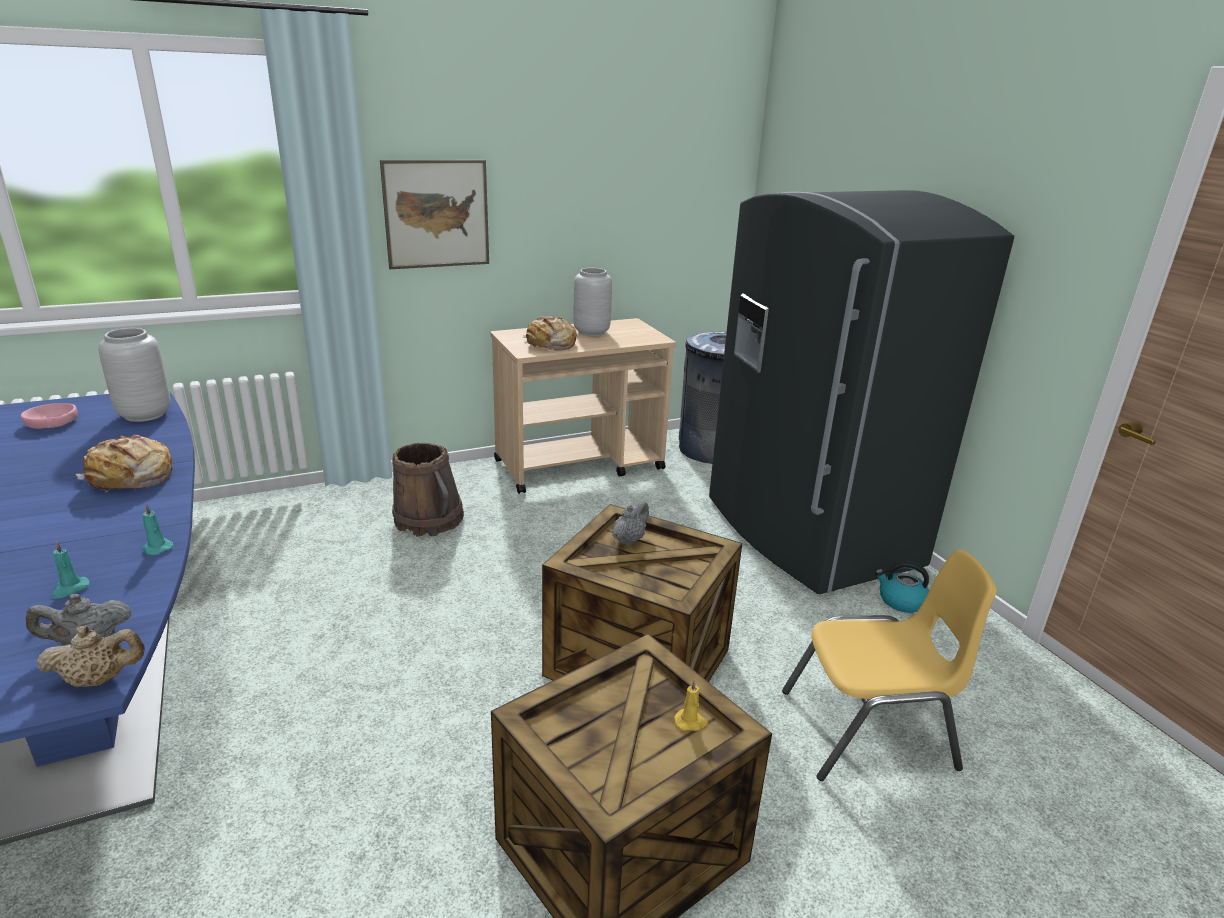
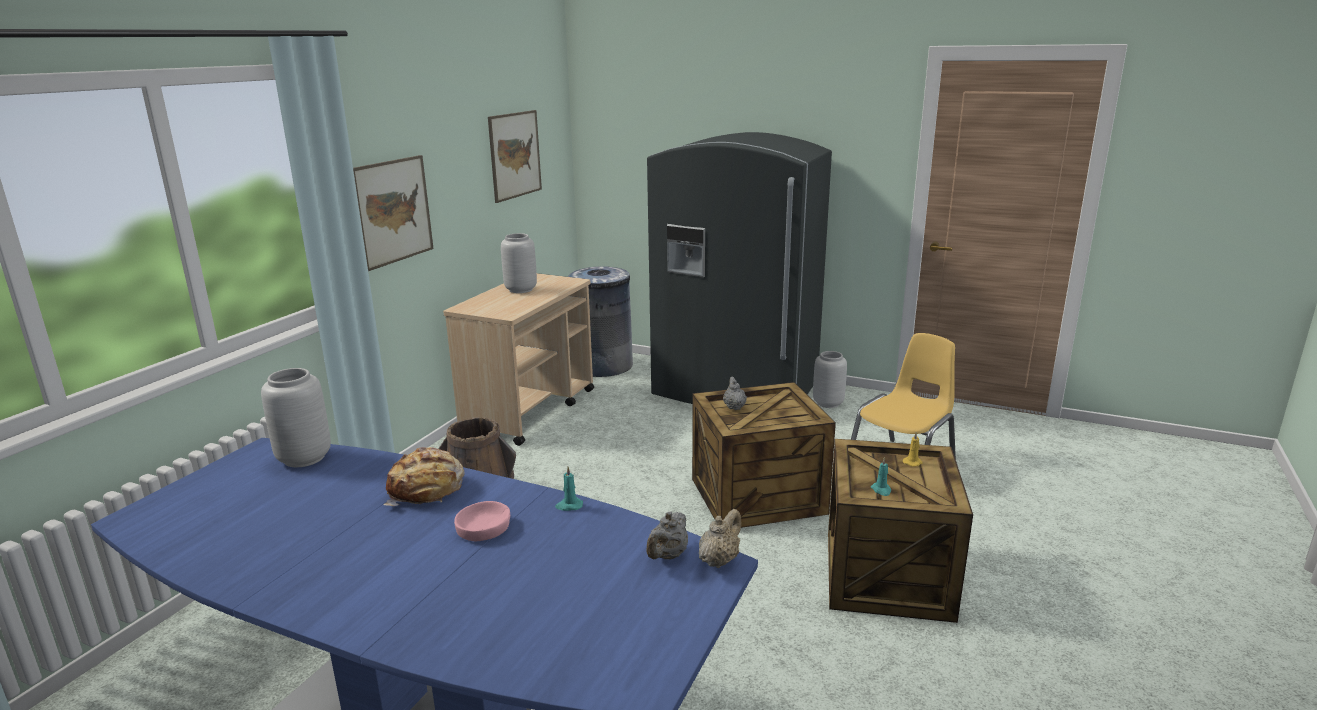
camera: 40 degrees left, 5 degrees down
(52, 422) = (225, 497): pink bowl -> pink bowl (484, 528)
(70, 589) = (577, 547): turquoise candle -> turquoise candle (881, 490)
(550, 344) = (512, 305): bread -> none
(644, 180) = (515, 155): none -> picture
(901, 601) = (828, 403): kettle -> grey vase

